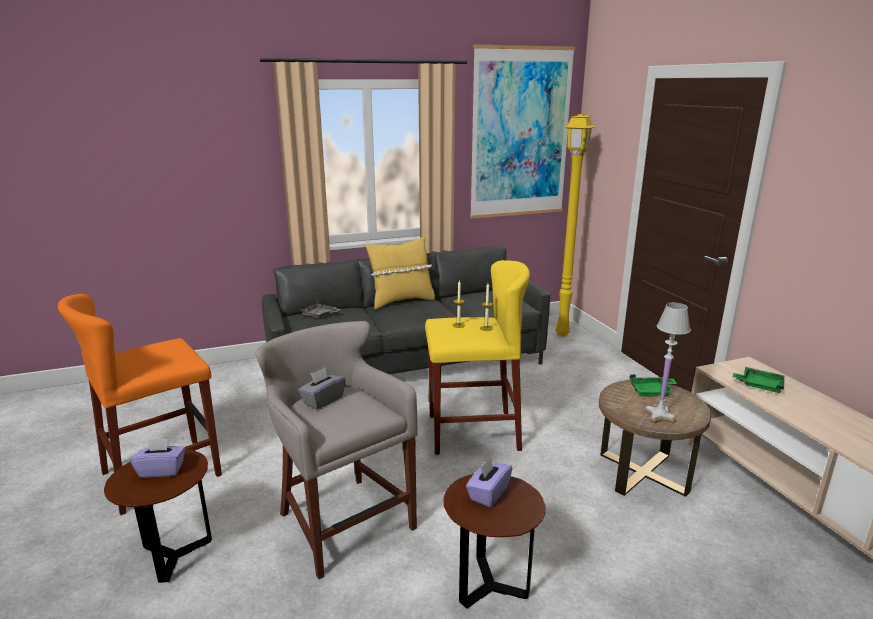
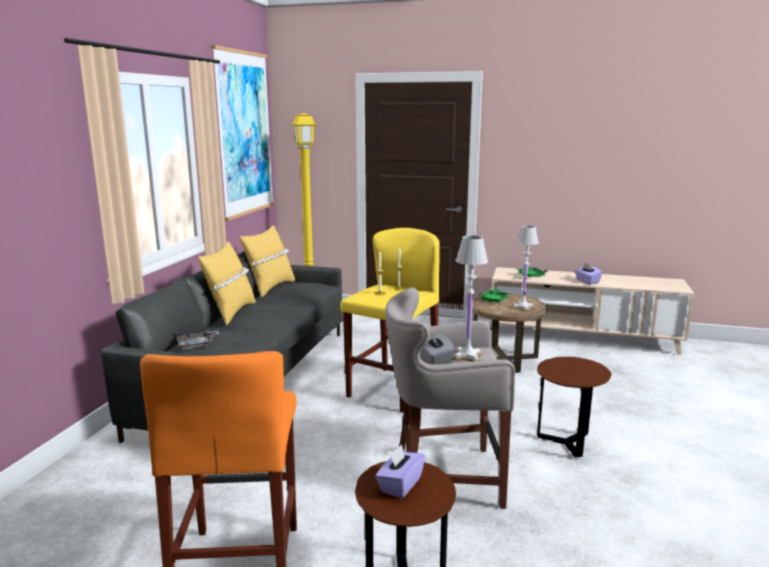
camera: 55 degrees left, 5 degrees down
(352, 411) = (467, 356): none -> white table lamp
(477, 292) = (270, 288): none -> yellow pillow
(488, 493) = (564, 369): purple tissue box -> purple tissue box (587, 281)

